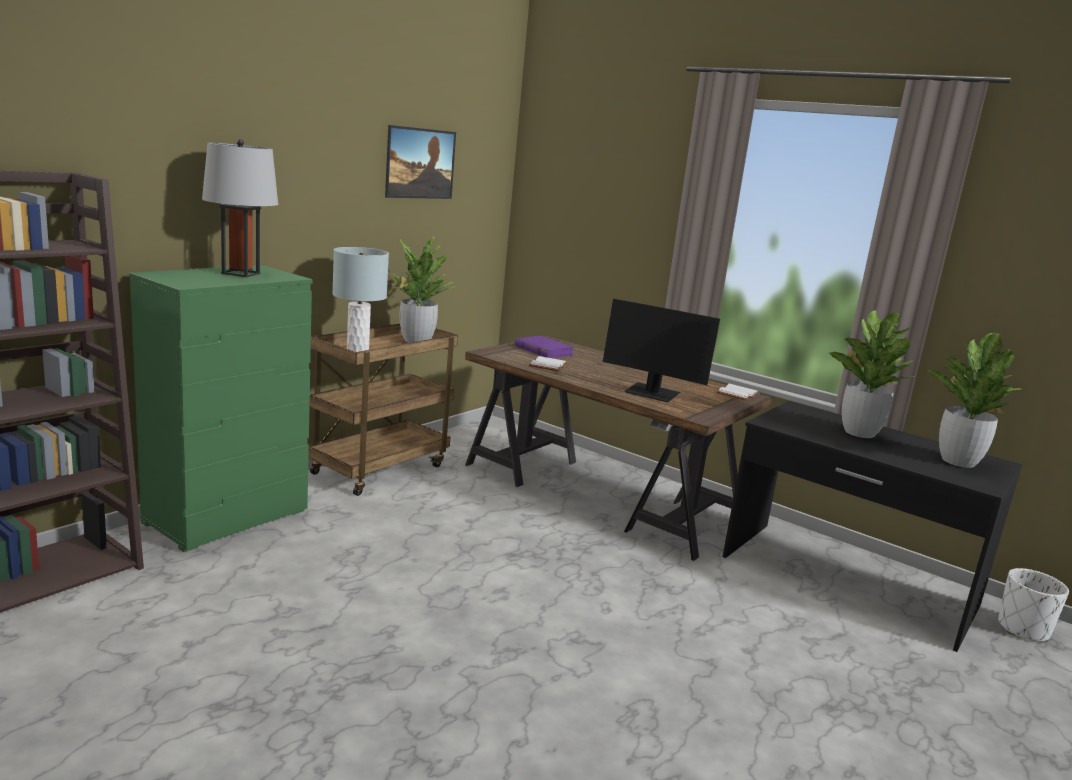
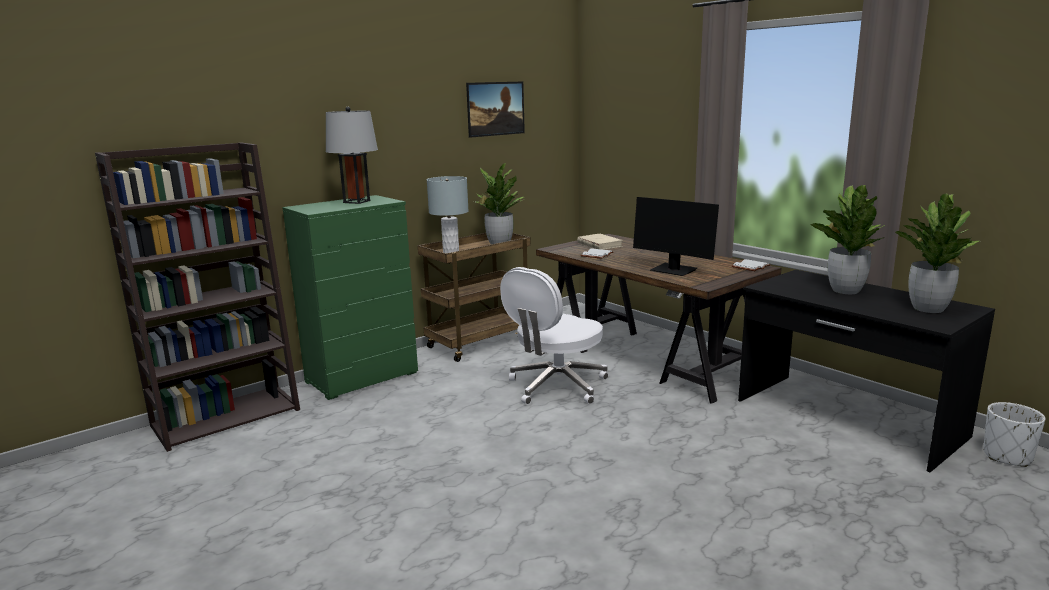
camera: 15 degrees right, 0 degrees up
(498, 534) = (556, 386): none -> white office chair
(543, 350) = (599, 244): purple book -> beige book

